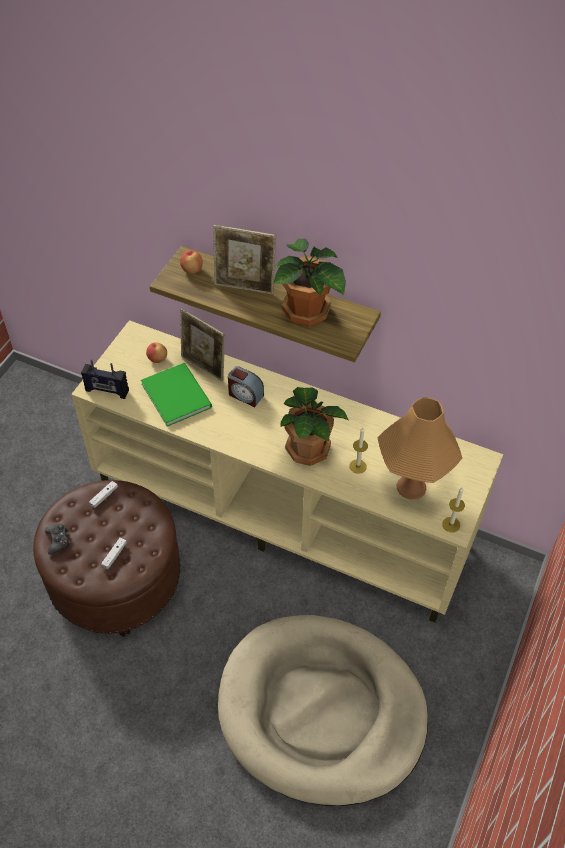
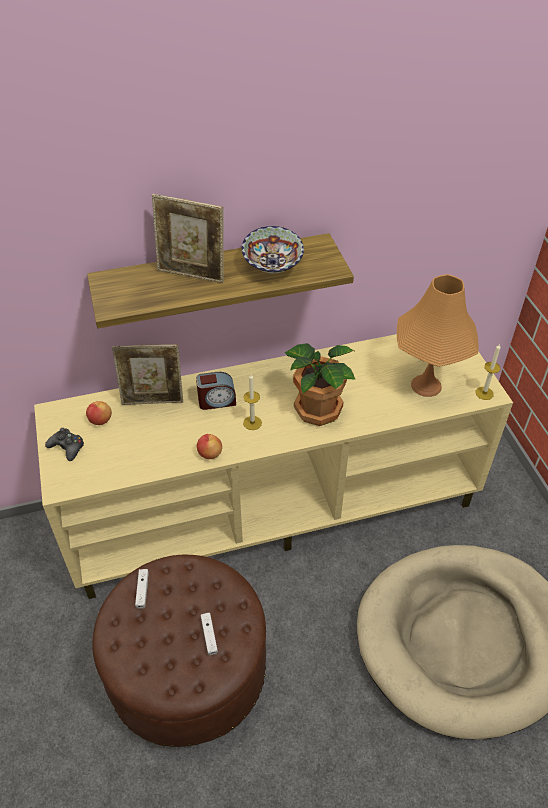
camera: 40 degrees left, 5 degrees down
(58, 540) = (137, 666): black game controller -> black game controller (67, 447)
(107, 391) = (79, 479): radio -> none
(177, 393) = (152, 438): green book -> none
(192, 270) = (123, 286): apple -> apple (210, 454)
(245, 287) = (192, 274): picture frame -> picture frame turned 45 degrees clockwise
(306, 313) = (271, 265): potted plant -> bowl
(357, 466) = (370, 397): candle -> candle (252, 423)

